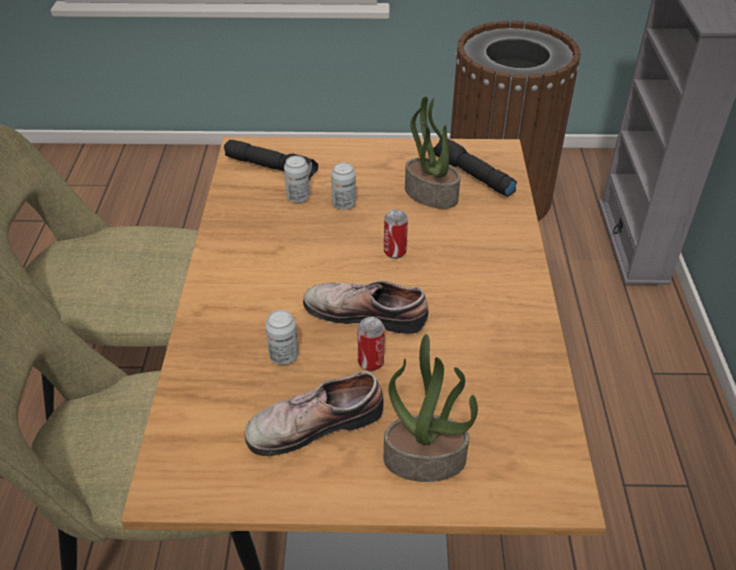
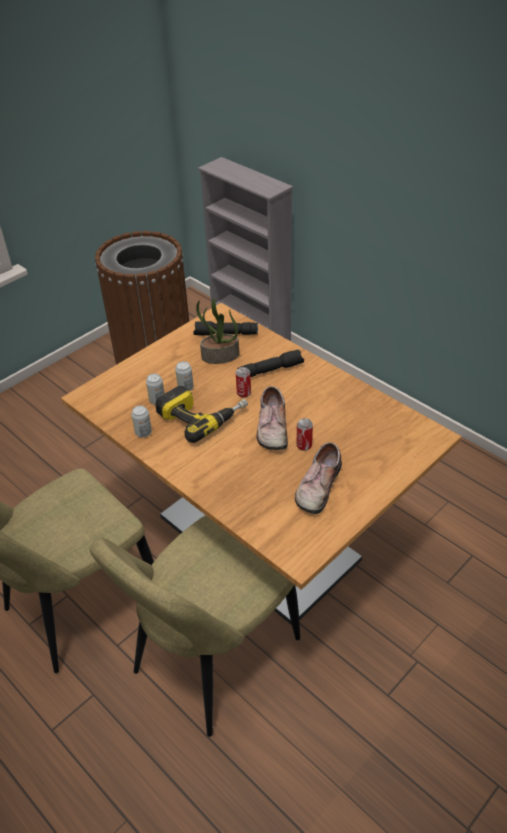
camera: 45 degrees left, 0 degrees up
(272, 167) = (118, 395): black flashlight -> black flashlight (270, 370)
(283, 356) = (265, 472): can -> can (143, 433)
(316, 244) = (202, 415): none -> power drill
(366, 311) = (271, 427): shoe -> shoe turned 60 degrees counterclockwise
(425, 459) = (376, 463): potted plant -> none

